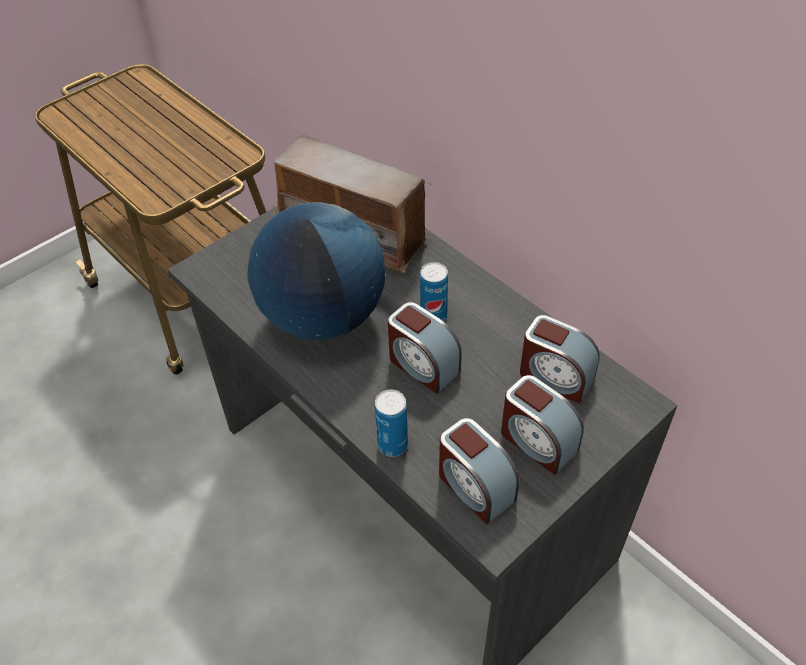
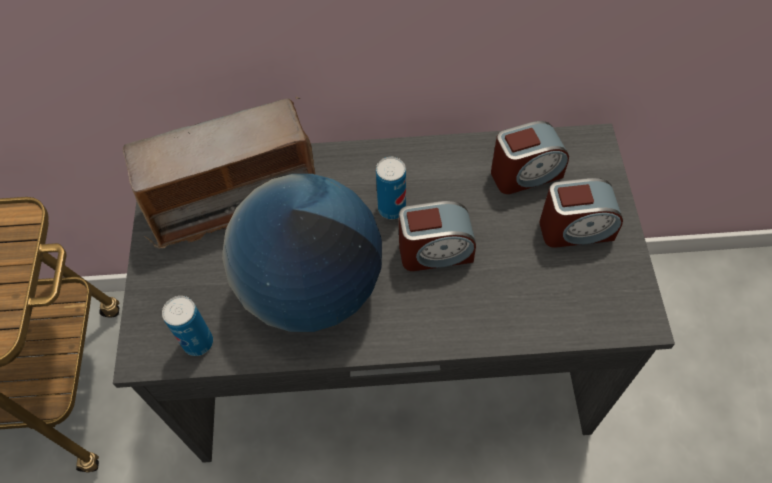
camera: 50 degrees left, 10 degrees up
(392, 445) = (498, 329): can -> can (198, 342)
(474, 486) = (584, 300): alarm clock -> none

